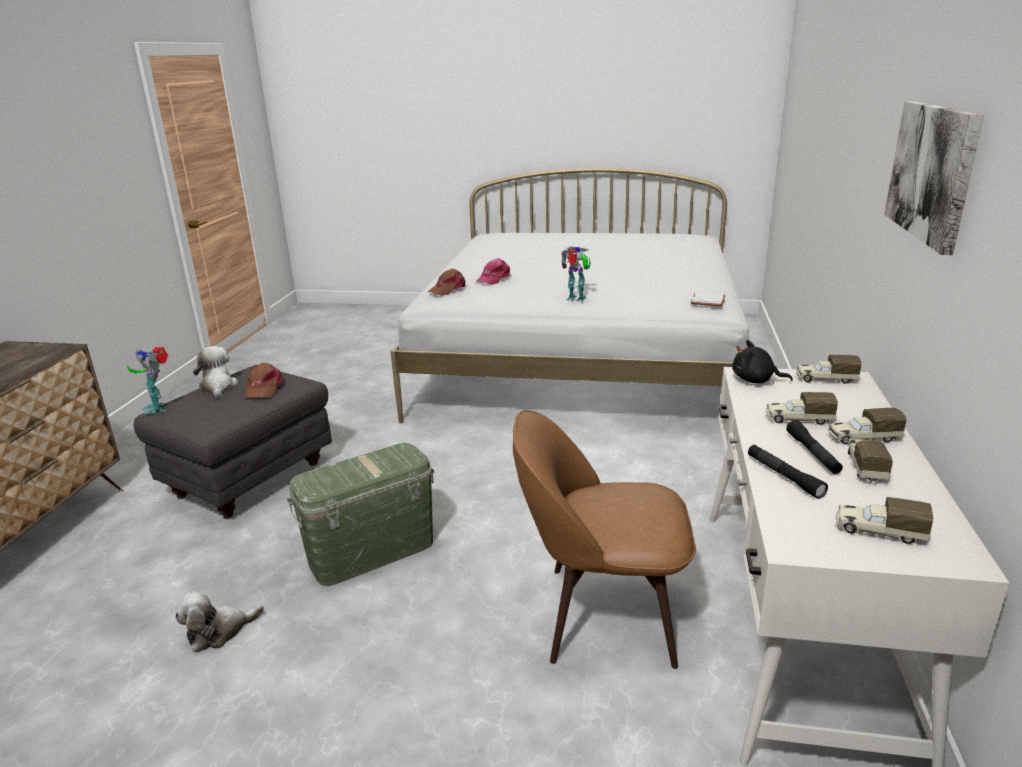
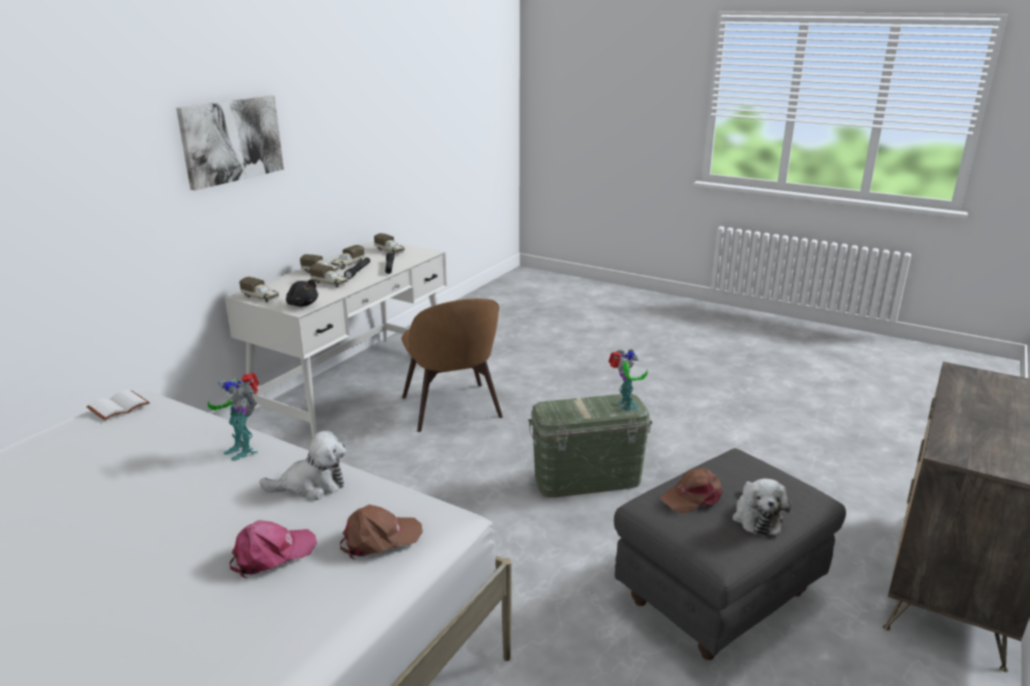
camera: 160 degrees left, 0 degrees up
(158, 407) = (818, 498): toy robot -> toy robot (625, 406)
(219, 632) = (699, 452): plush toy -> plush toy (312, 485)
(263, 388) = (693, 497): brown cap -> brown cap turned 135 degrees counterclockwise
(602, 614) = (452, 409): brown chair -> brown chair turned 45 degrees clockwise

